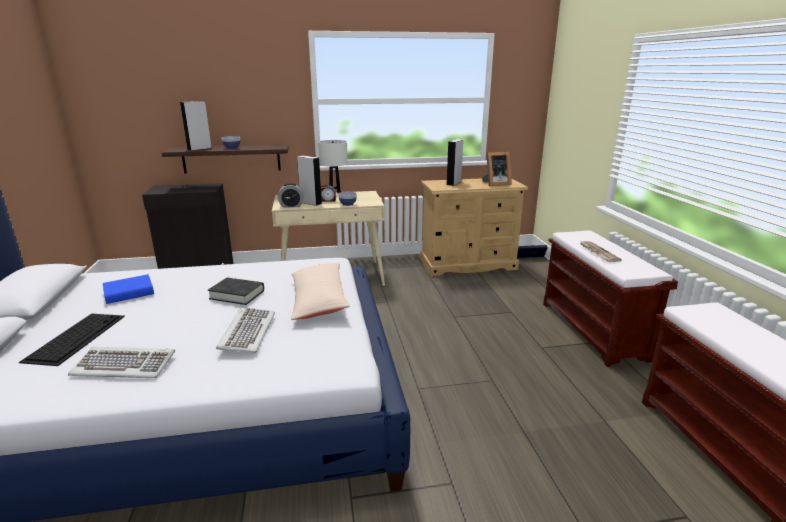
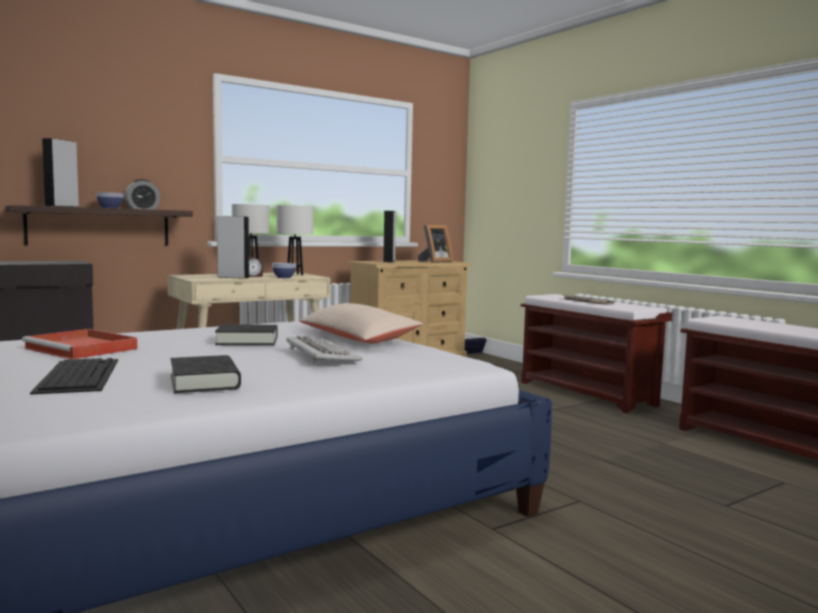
camera: 25 degrees left, 15 degrees down
(125, 365) = (204, 382): keyboard -> black book
(129, 293) = (83, 349): blue book -> red tray
(291, 206) = (212, 279): alarm clock -> alarm clock (142, 209)
(365, 198) = (295, 274): none -> white table lamp

